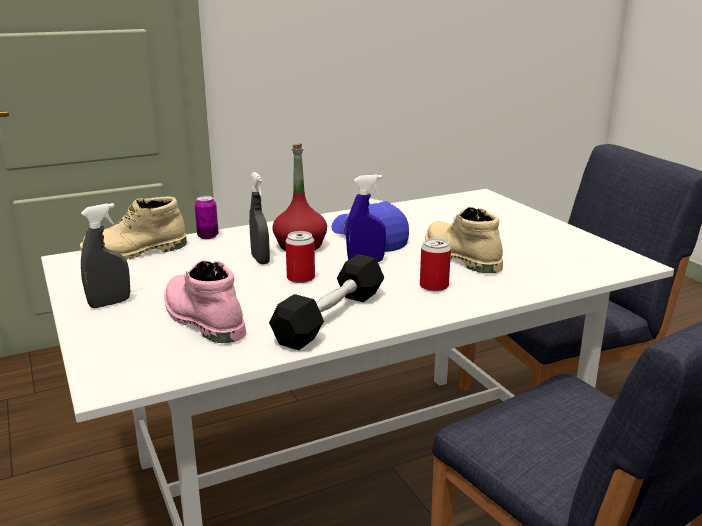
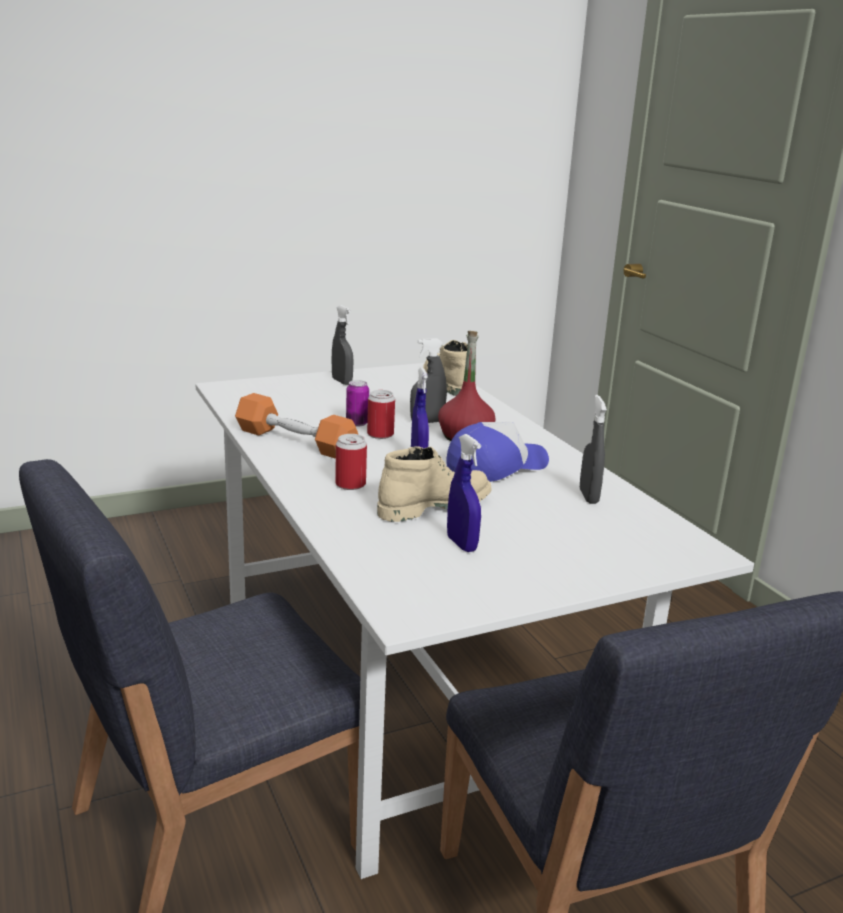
camera: 90 degrees right, 0 degrees up
(201, 319) = (305, 405): pink boot -> none
(208, 236) = (489, 404): can -> can (357, 423)
(331, 316) = (295, 442): black dumbbell -> orange dumbbell
(414, 214) = (588, 496): none -> grey spray bottle
(520, 249) = (461, 544): none -> blue spray bottle

